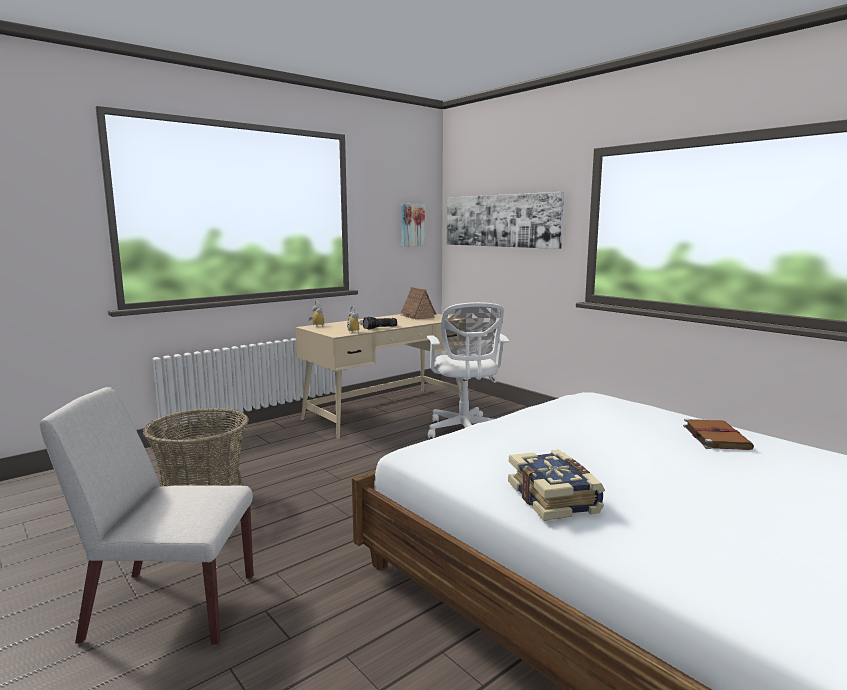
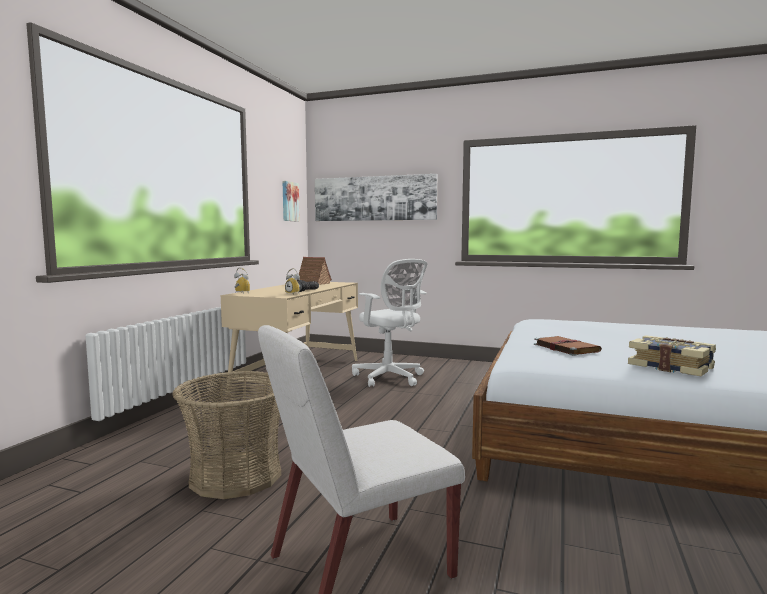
camera: 30 degrees left, 5 degrees down
(715, 437) = (657, 328): brown book -> brown book (565, 348)

